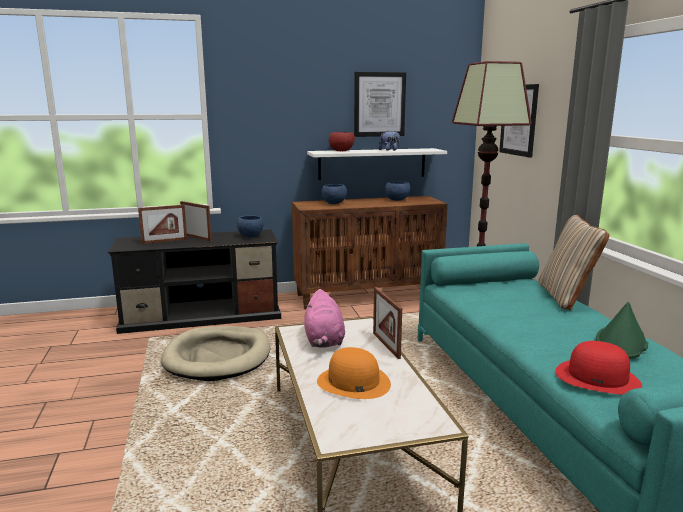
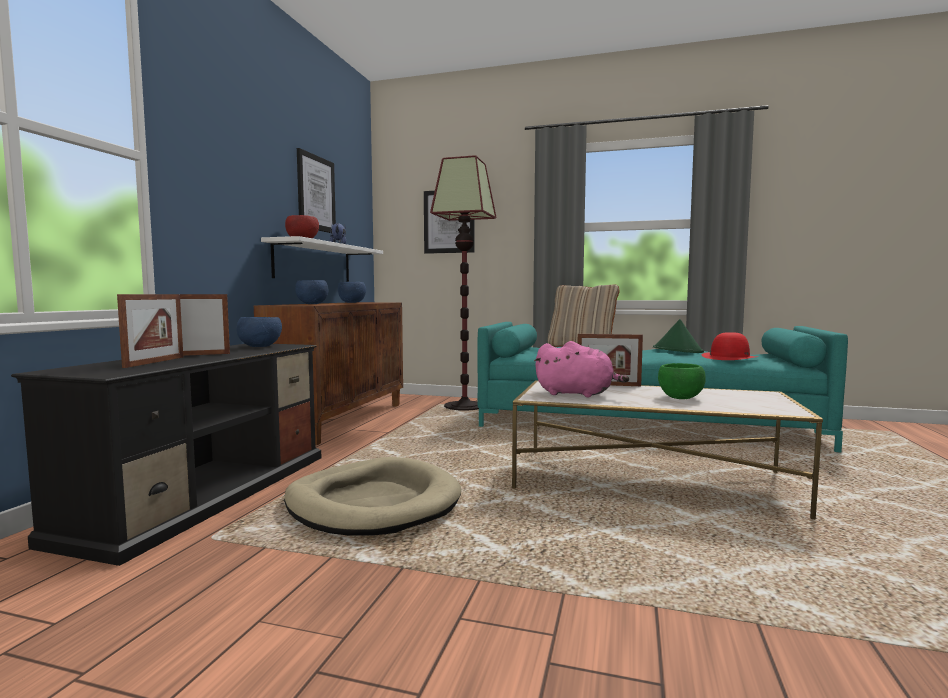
camera: 60 degrees left, 10 degrees down
(353, 382) = (680, 398): orange hat -> green bowl

